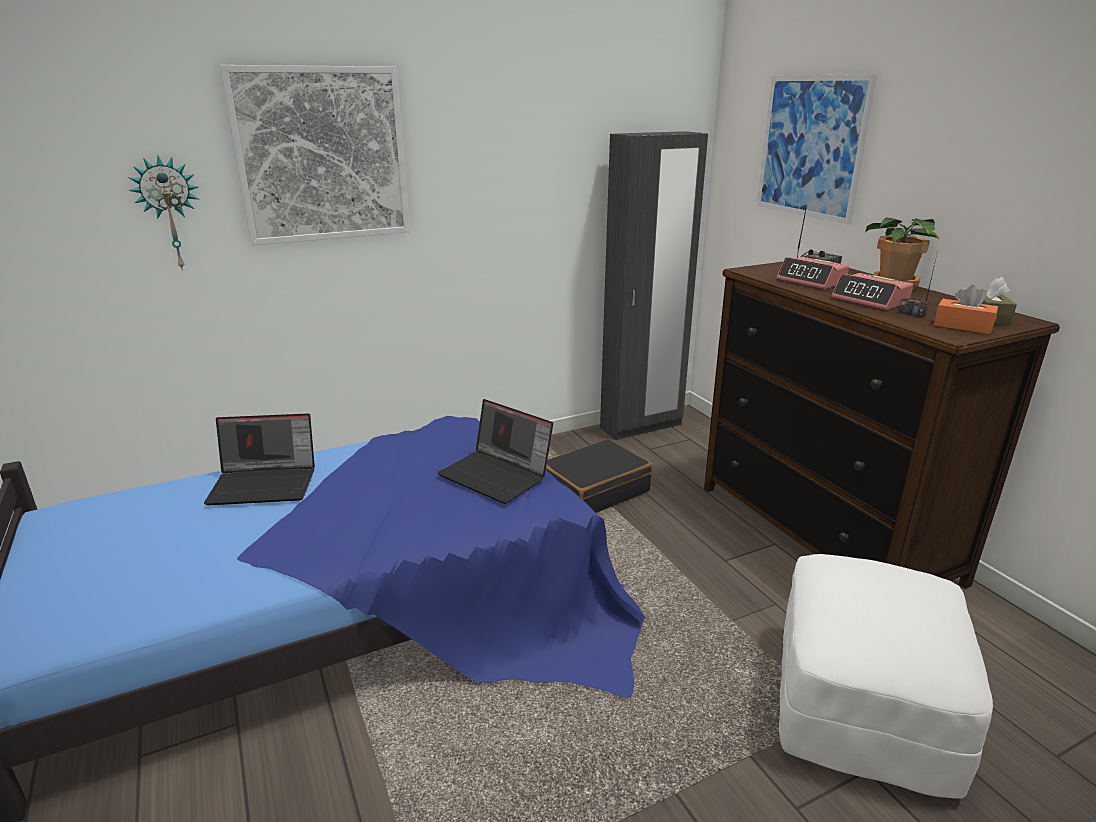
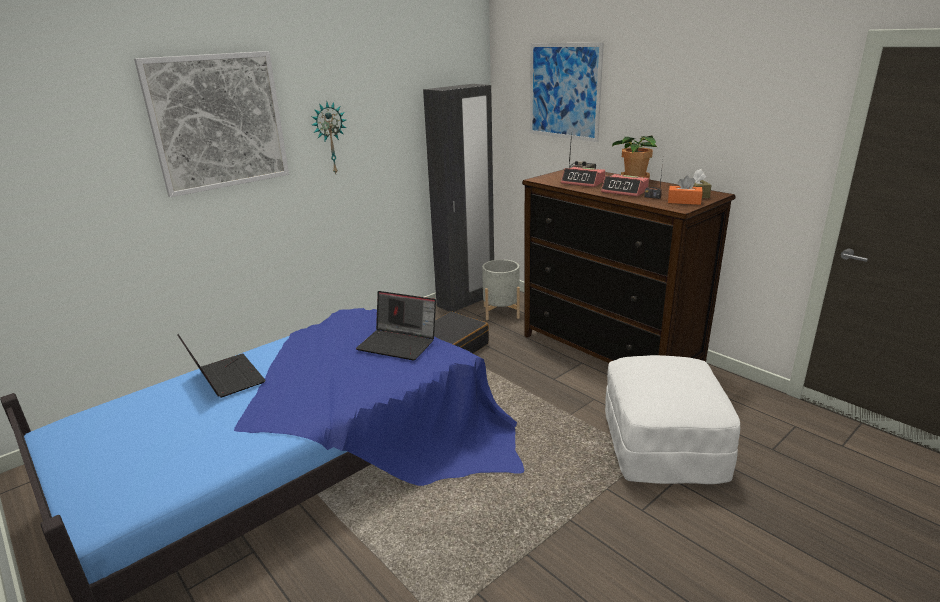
camera: 15 degrees left, 0 degrees up
(170, 213) = (102, 178): wall clock -> wall clock (329, 138)
(266, 483) = (224, 378): laptop -> laptop turned 105 degrees counterclockwise
(683, 449) = (501, 312): none -> grey planter

